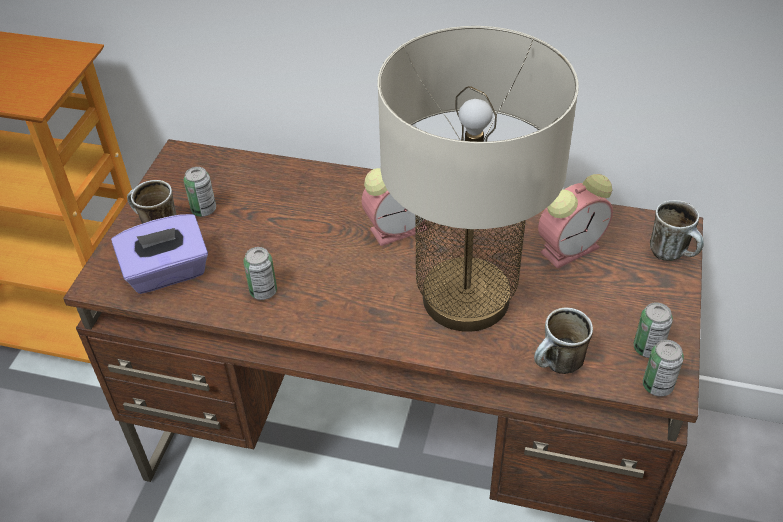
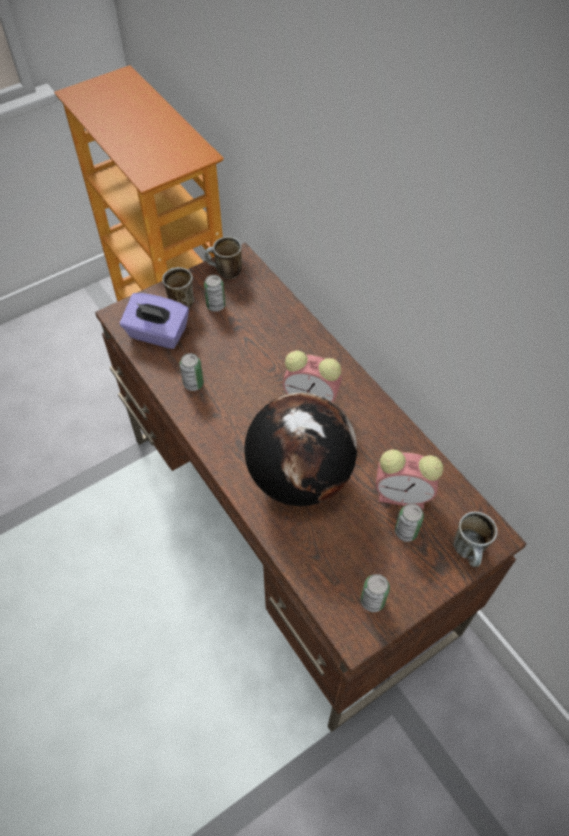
camera: 40 degrees right, 10 degrees up
(465, 298) = (299, 476): table lamp -> globe
(558, 366) = (303, 565): mug -> mug (224, 273)
(657, 386) = (348, 629): can -> can (406, 532)

